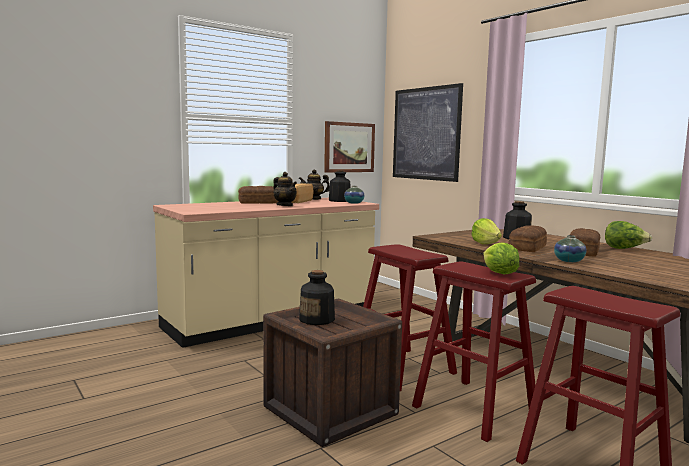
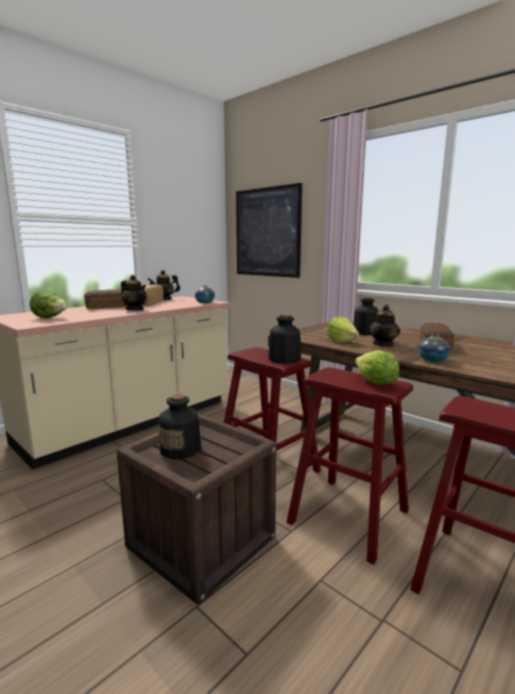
camera: 10 degrees left, 5 degrees up
(339, 201) = (190, 300): bottle -> bottle (284, 359)
(349, 147) = (195, 247): picture -> none
(528, 248) = (383, 344): bread -> teapot
(624, 249) = (466, 339): lettuce -> lettuce (50, 318)

